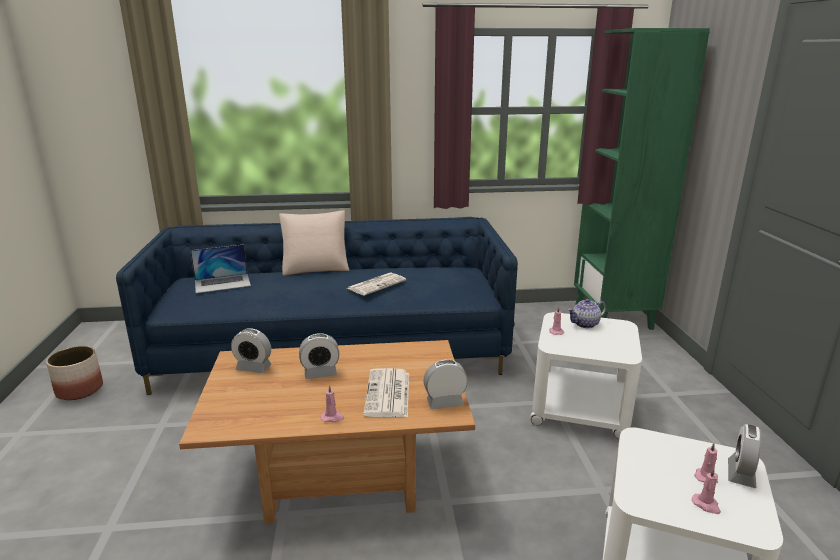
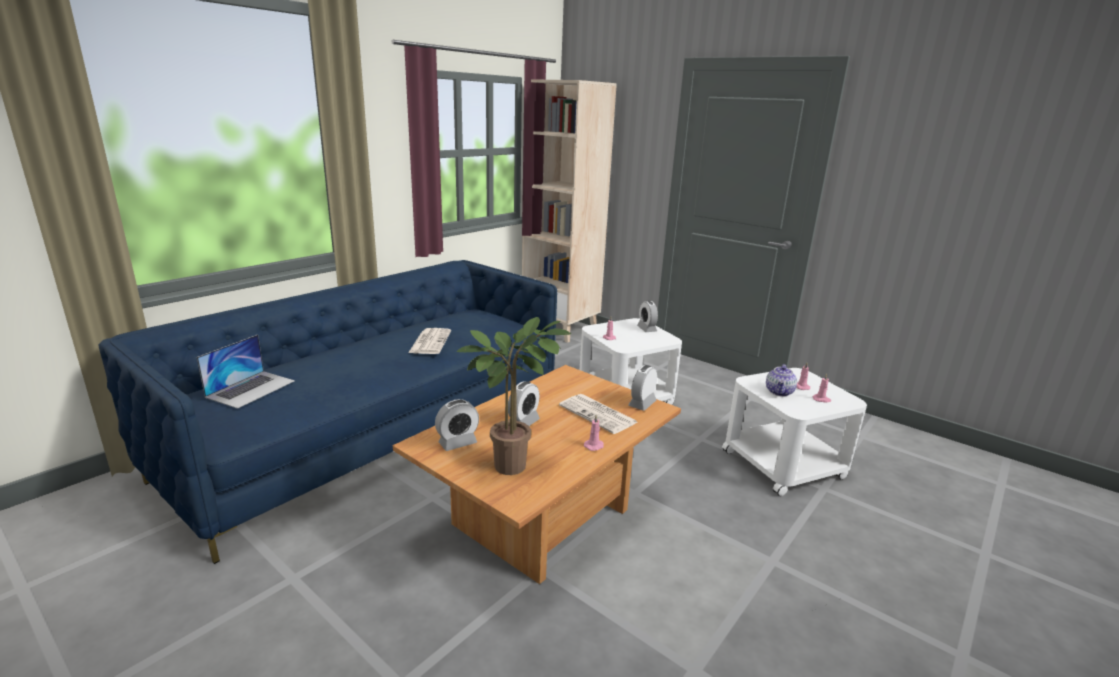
camera: 45 degrees left, 0 degrees up
(79, 389) = (86, 610): planter -> none
(256, 400) = (513, 463): none -> potted plant
(316, 267) = (334, 343): beige pillow -> none
(585, 324) = (616, 328): teapot -> teapot (779, 392)
(613, 316) = (561, 328): green bookcase -> beige bookcase
(741, 474) = (809, 379): alarm clock -> alarm clock (646, 329)

